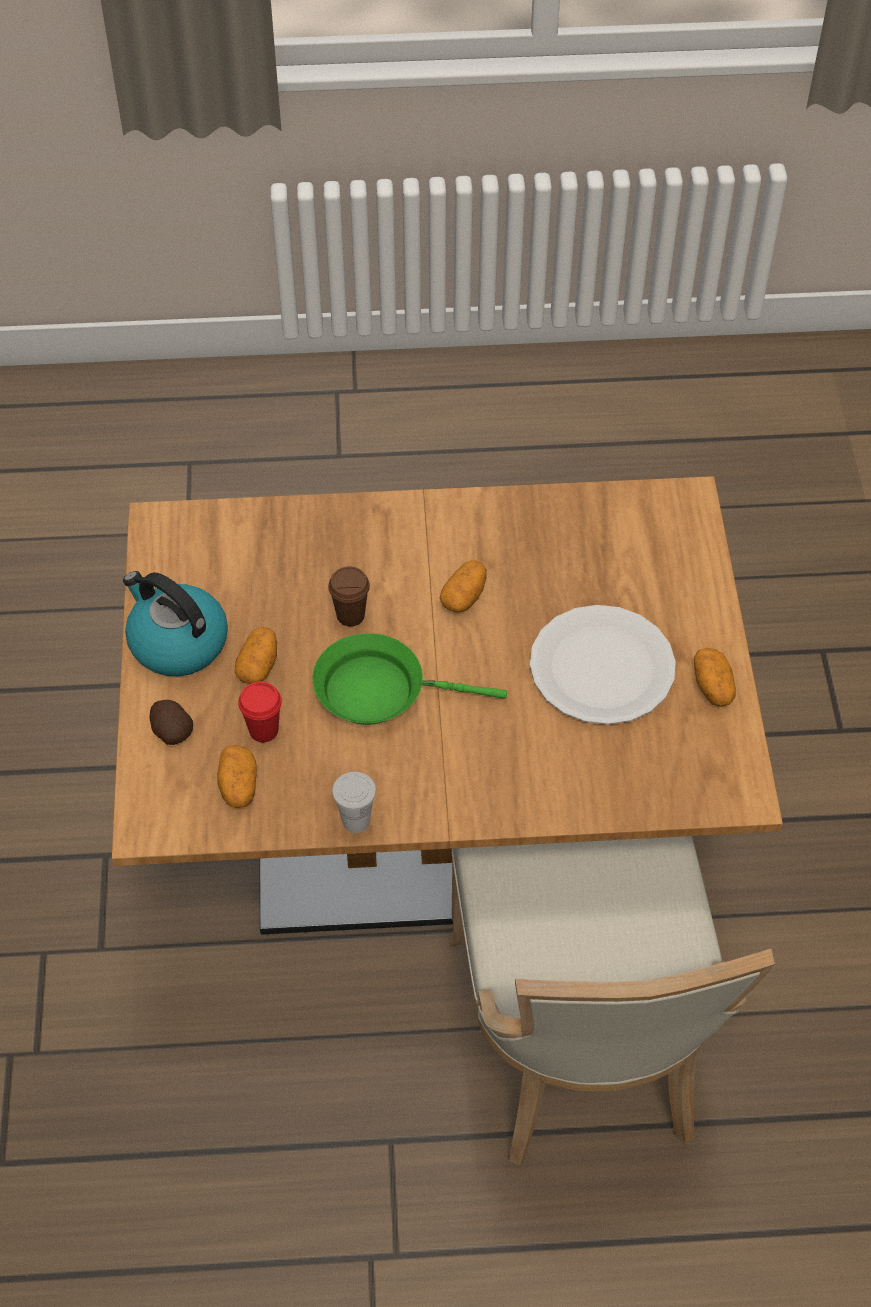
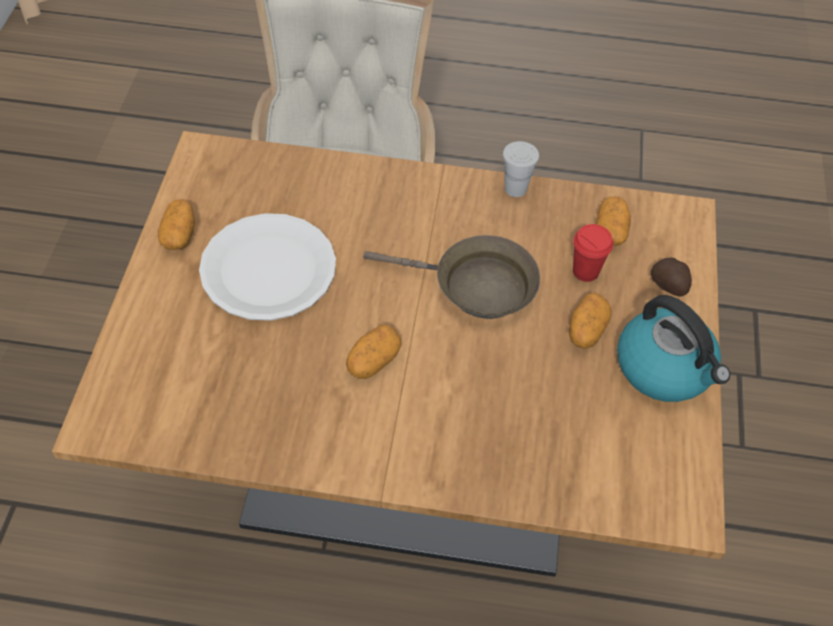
camera: 170 degrees left, 0 degrees up
(350, 615) = (490, 363): brown cup -> none
(379, 690) = (476, 286): green frying pan -> brown frying pan

